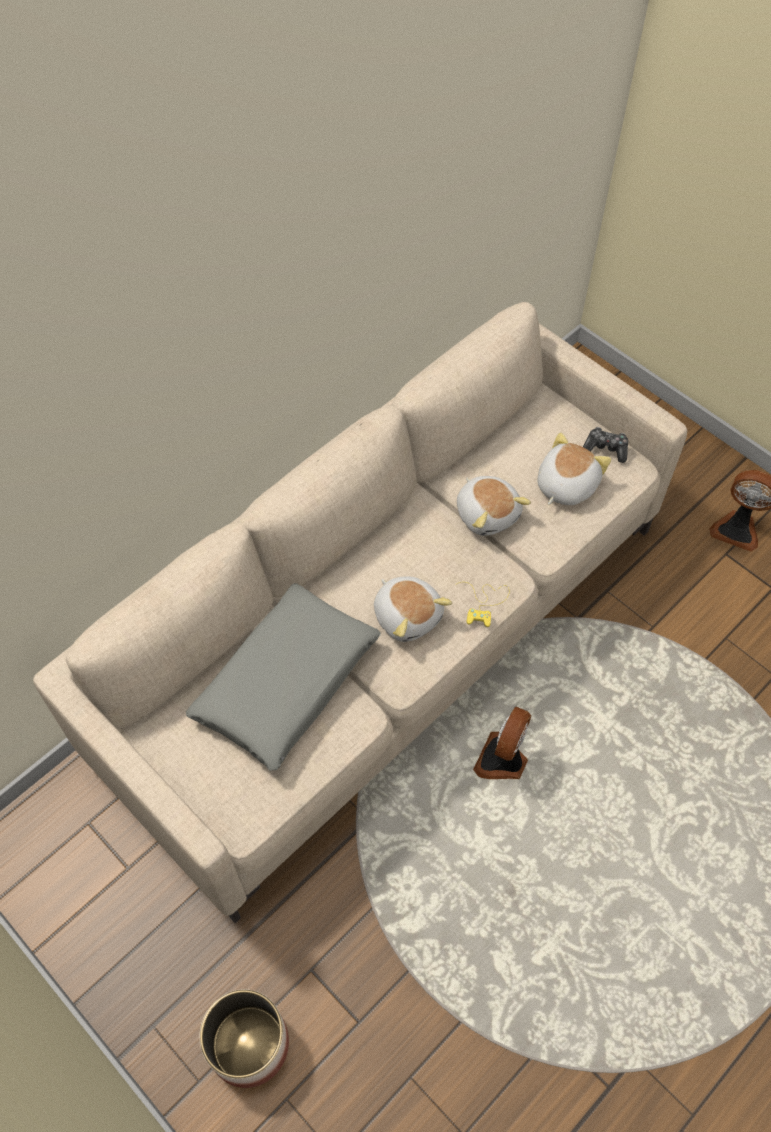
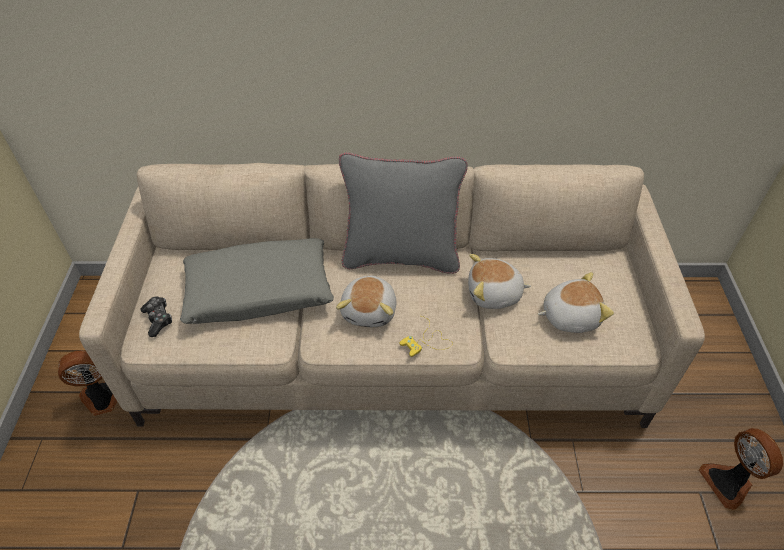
camera: 45 degrees right, 10 degrees down
(248, 1045) = (63, 497): planter -> none
(372, 541) = (400, 256): none -> grey pillow
(487, 513) = (494, 294): plush toy -> plush toy turned 75 degrees clockwise
(502, 760) = (380, 481): fan -> fan (103, 398)
(605, 448) = (628, 315): game controller -> game controller (158, 319)

